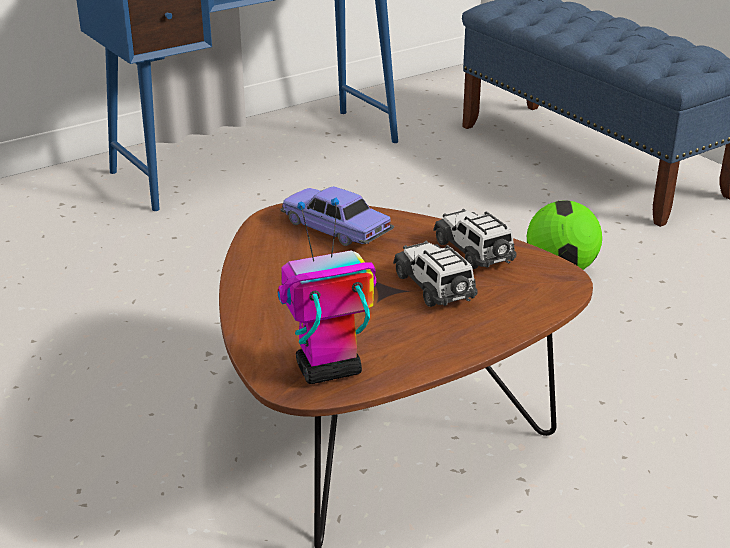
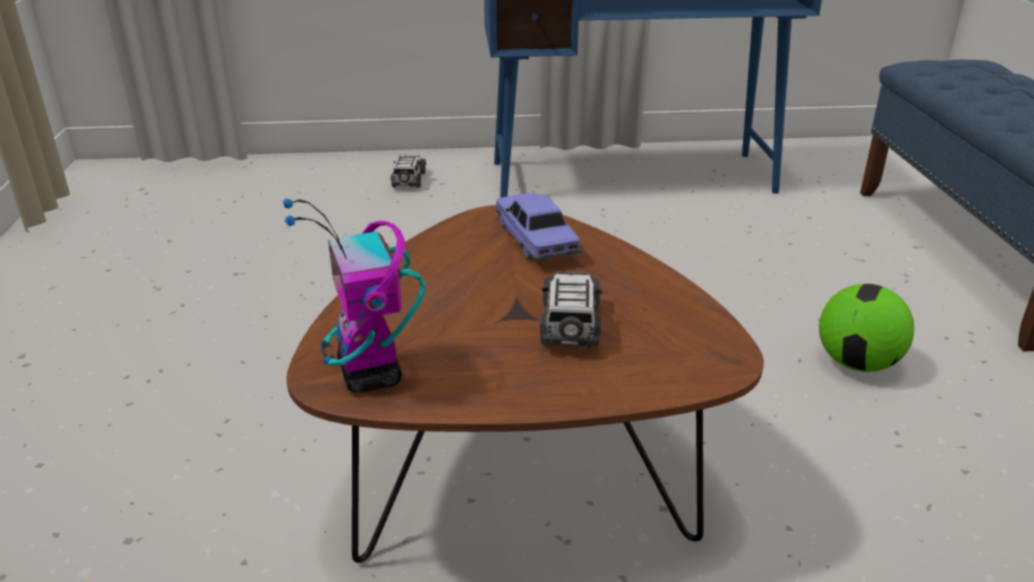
camera: 30 degrees right, 0 degrees up
(327, 370) = (370, 374): toy robot -> toy robot turned 120 degrees counterclockwise
(474, 252) = (653, 301): toy car -> toy car (409, 180)

